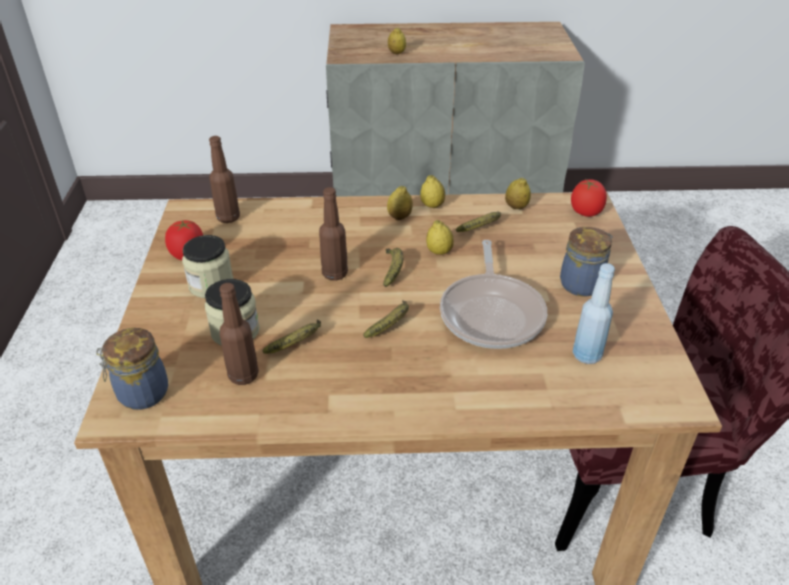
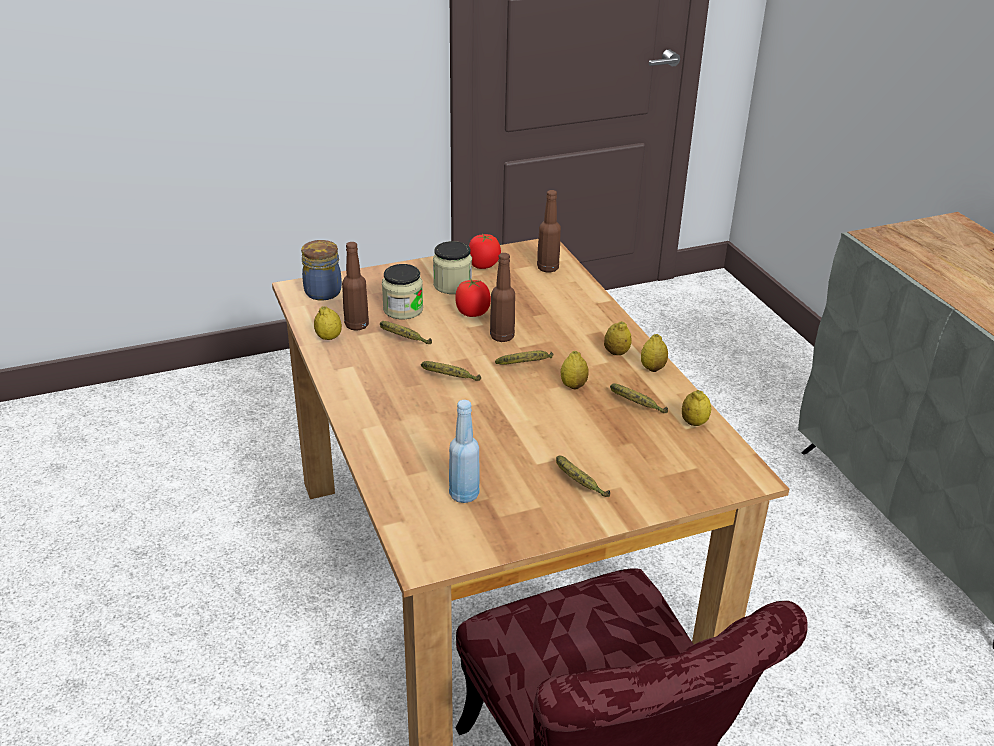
camera: 70 degrees right, 5 degrees down
(396, 53) = (928, 266): lemon -> lemon (329, 338)
(492, 313) = (496, 430): frying pan -> none
(582, 284) = (578, 483): jar -> banana
(585, 212) = (724, 474): tomato -> tomato (473, 313)

